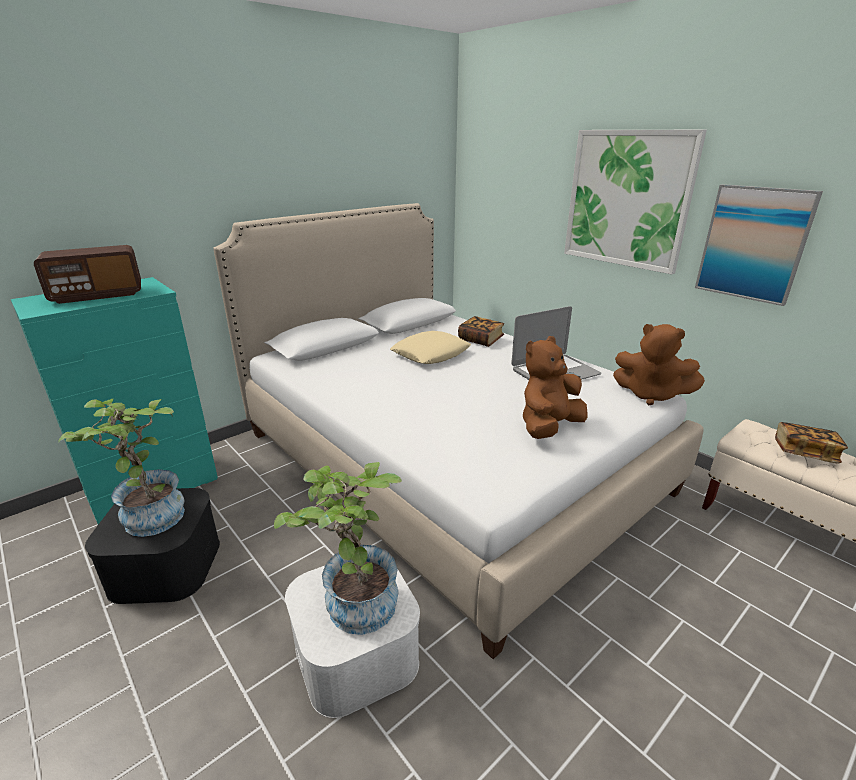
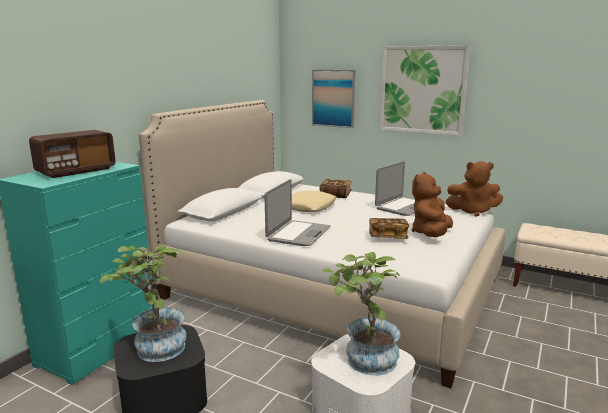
camera: 20 degrees left, 10 degrees down
(374, 397) = (298, 234): none -> laptop
(753, 243) = (509, 111): picture -> picture (333, 98)
(804, 452) = (566, 233): book -> book (387, 237)

